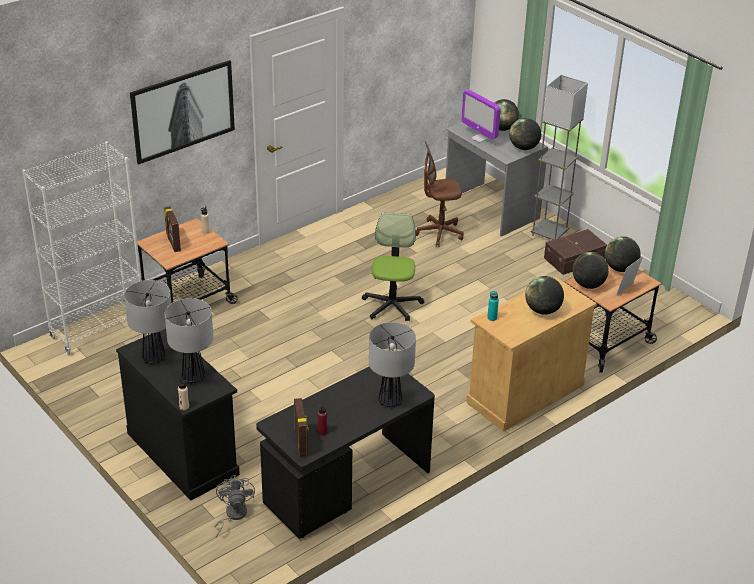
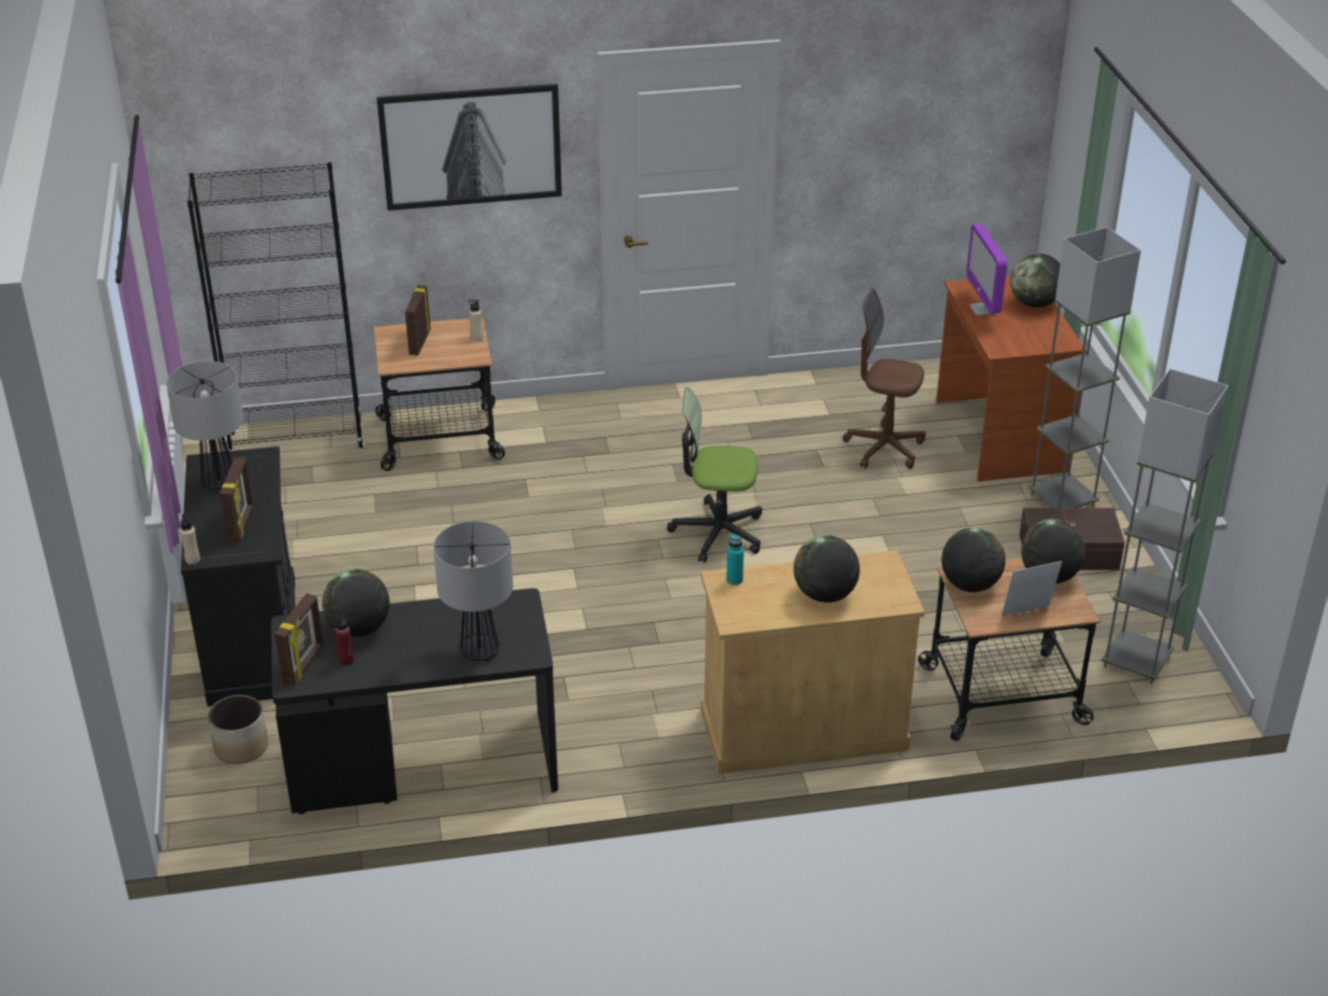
camera: 30 degrees right, 0 degrees up
(98, 329) = (297, 440): white bookcase -> black bookcase
(193, 377) = (242, 524): table lamp -> picture frame
(232, 515) = (240, 747): grey fan -> planter
(392, 305) = (717, 532): office chair -> office chair turned 120 degrees counterclockwise
(490, 209) = (998, 436): grey desk -> brown desk
(524, 148) = (1042, 342): globe -> globe (359, 629)
(649, 304) = (1136, 661): none -> grey floor lamp

